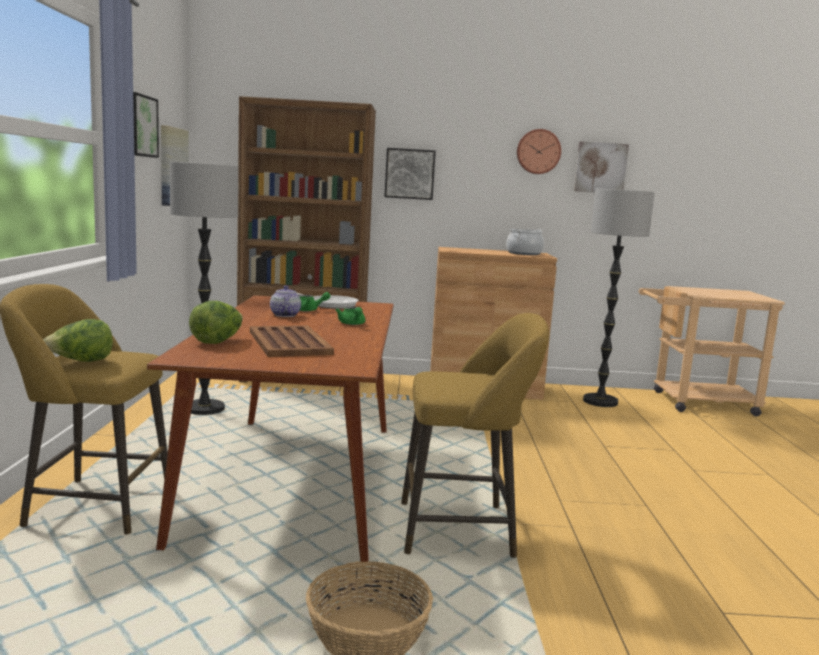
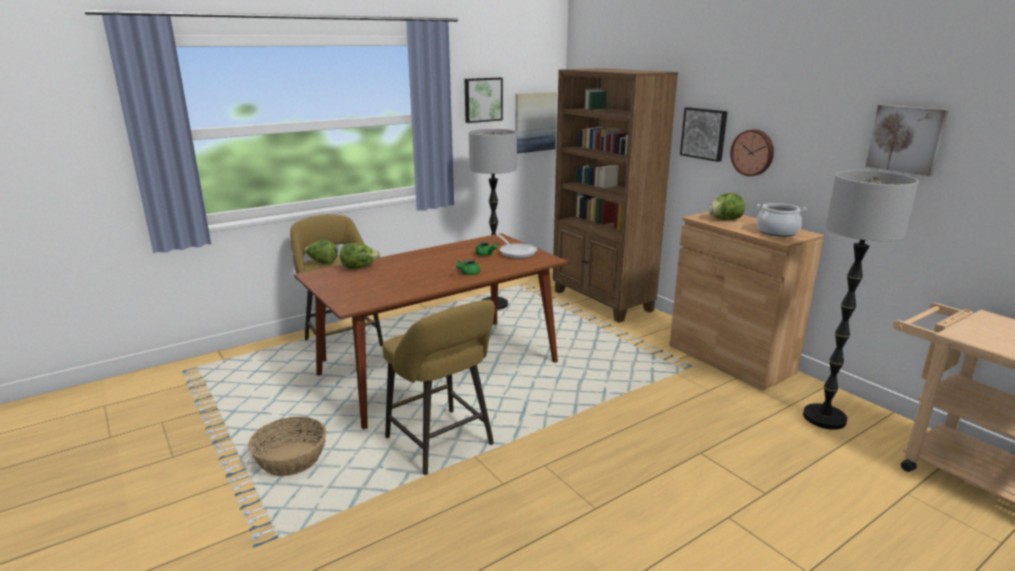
camera: 55 degrees right, 10 degrees up
(284, 315) = (457, 255): teapot -> none
(289, 342) = (386, 278): brown tray -> none
(470, 250) = (725, 219): none -> lettuce
(538, 151) = (830, 115): wall clock -> wall clock (753, 152)

